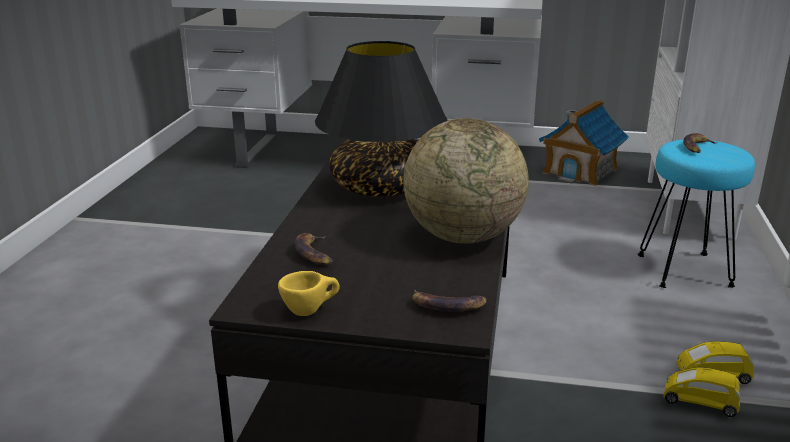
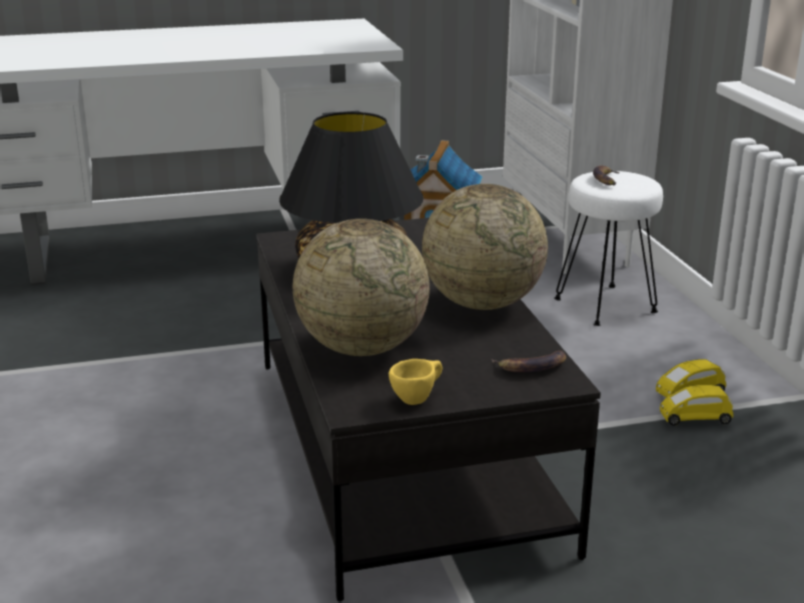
camera: 25 degrees left, 0 degrees up
(314, 253) = (361, 348): banana -> globe
(685, 270) = (606, 305): turquoise stool -> white stool

